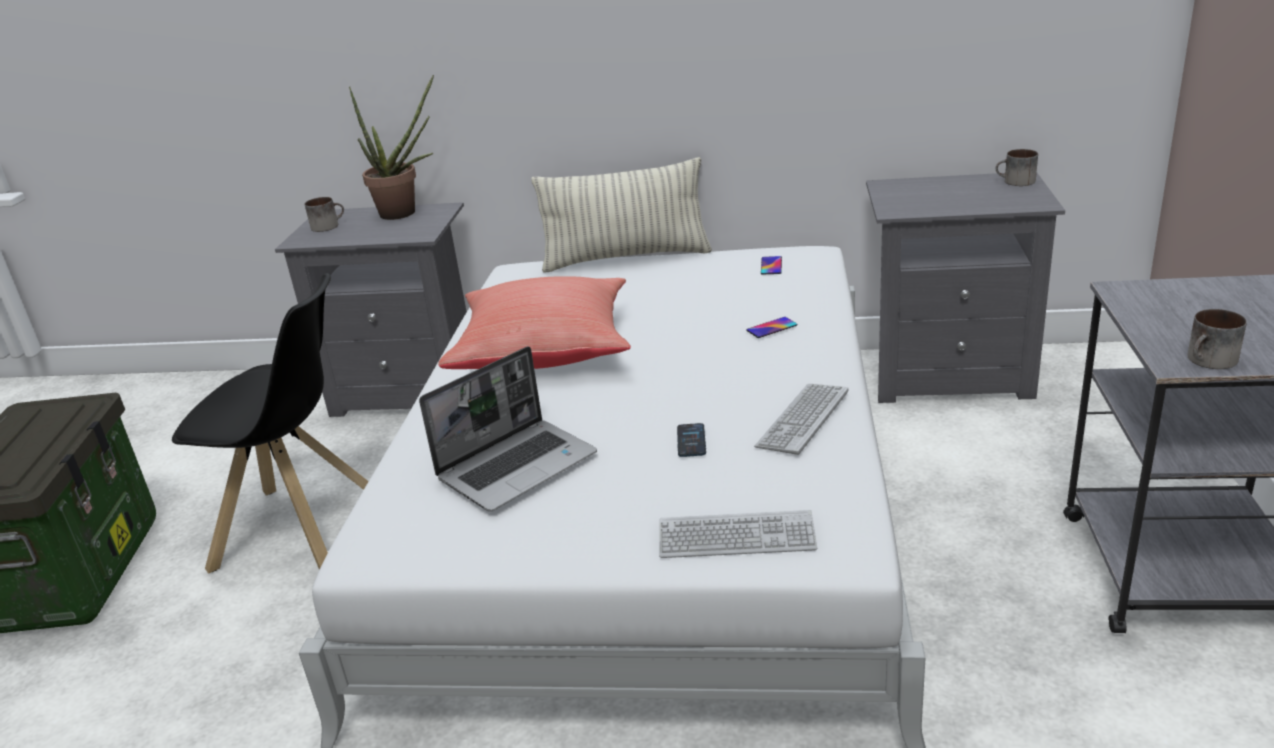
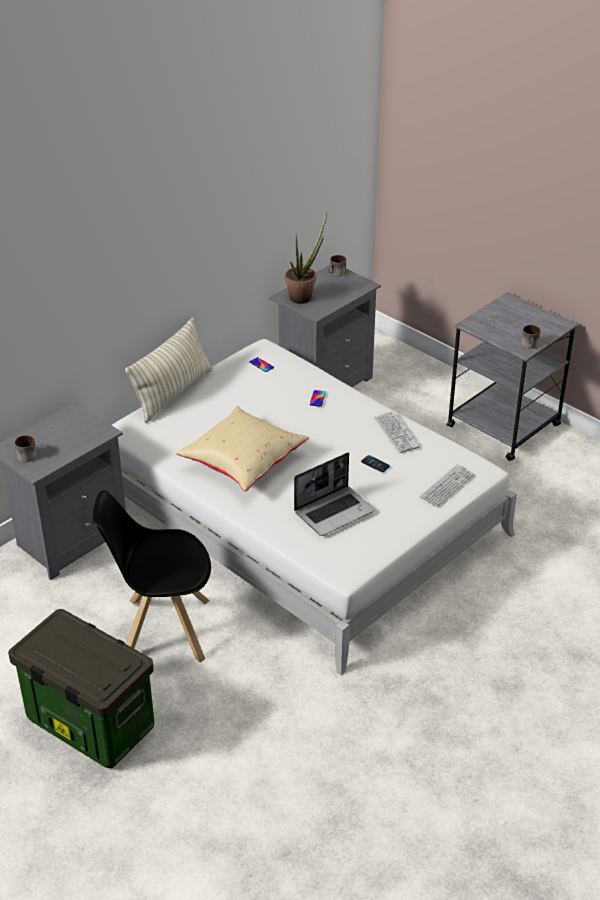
camera: 55 degrees left, 10 degrees up
(301, 529) = (162, 629): black chair -> black chair turned 135 degrees counterclockwise
(405, 213) = (57, 424): potted plant -> potted plant (304, 296)
(518, 466) = (334, 511): laptop -> laptop turned 60 degrees clockwise
(544, 352) = (242, 462): red pillow -> beige pillow

